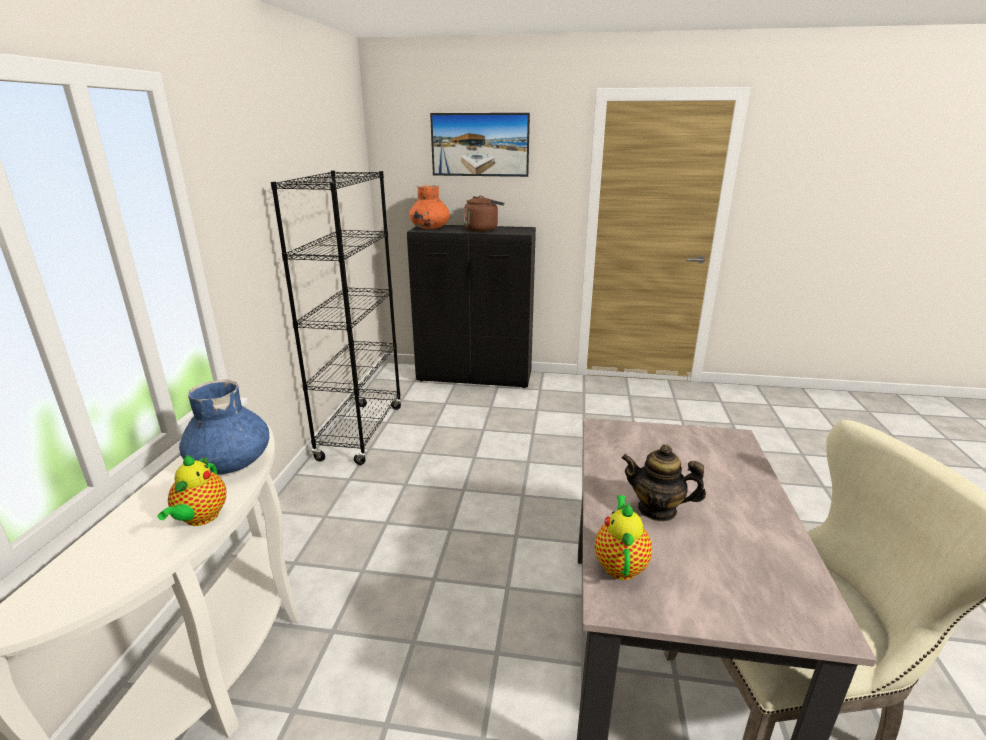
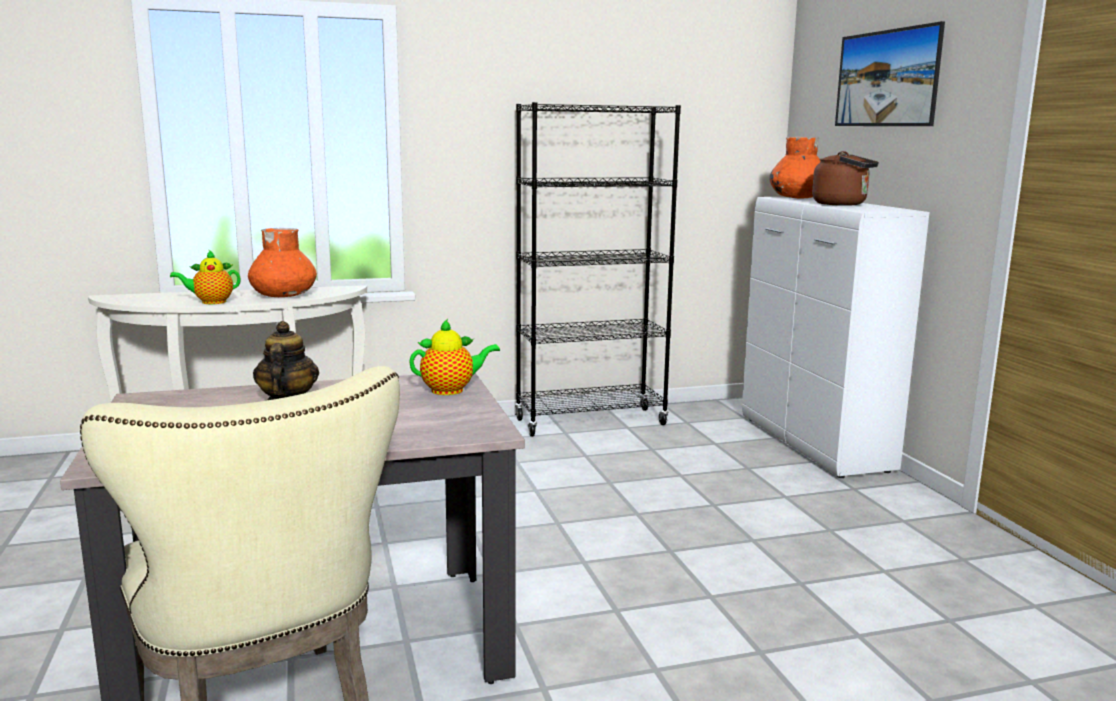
camera: 65 degrees right, 10 degrees down
(231, 462) = (284, 296): blue vase -> orange vase
(475, 377) = (815, 444): black cabinet -> white cabinet
(620, 564) = (192, 397): teapot -> teapot (451, 390)

